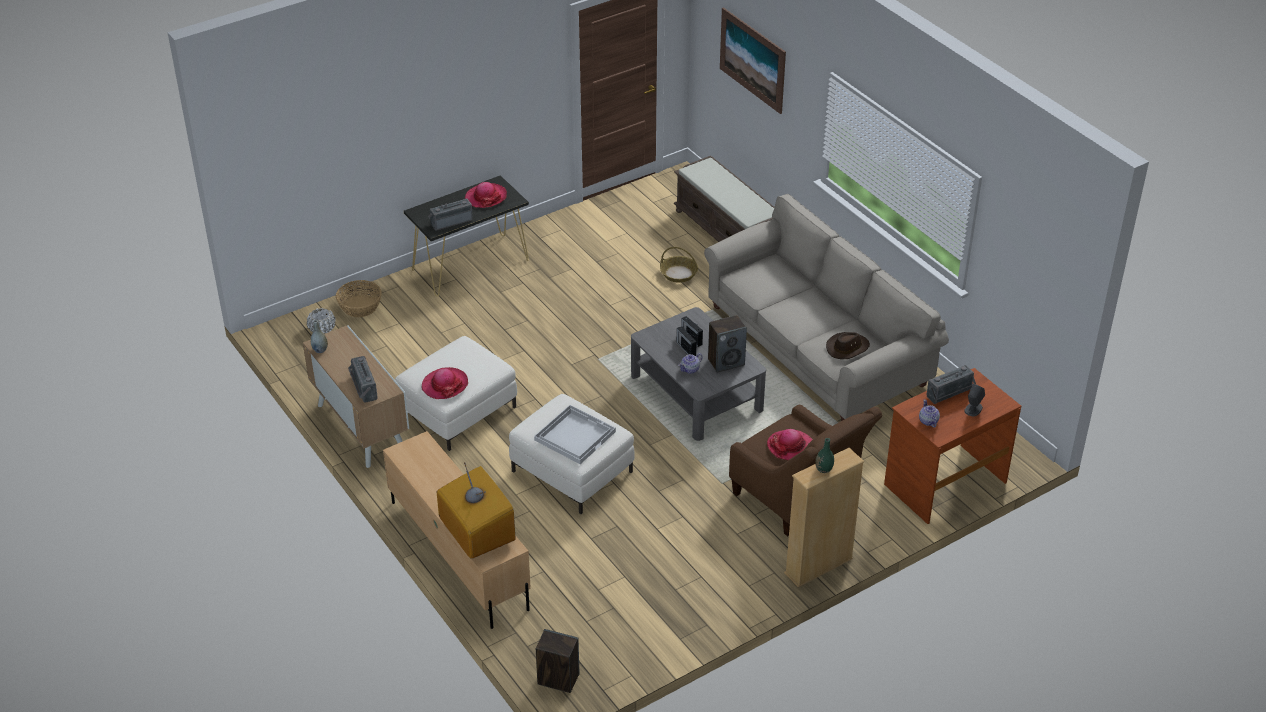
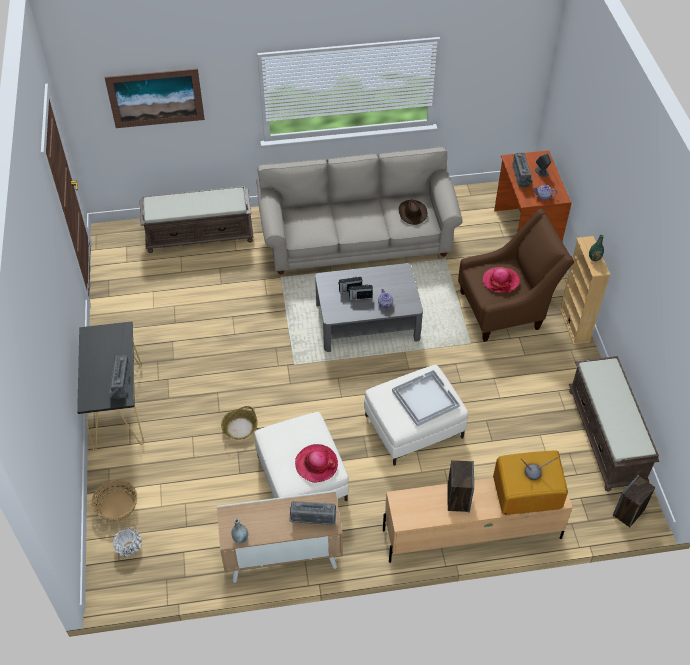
camera: 65 degrees left, 10 degrees up
(486, 197) = (103, 347): hat -> none
(657, 636) = (606, 437): none -> brown bench
(679, 273) = (225, 280): basket -> basket (240, 427)
(726, 362) = (388, 281): speaker -> speaker (458, 498)

